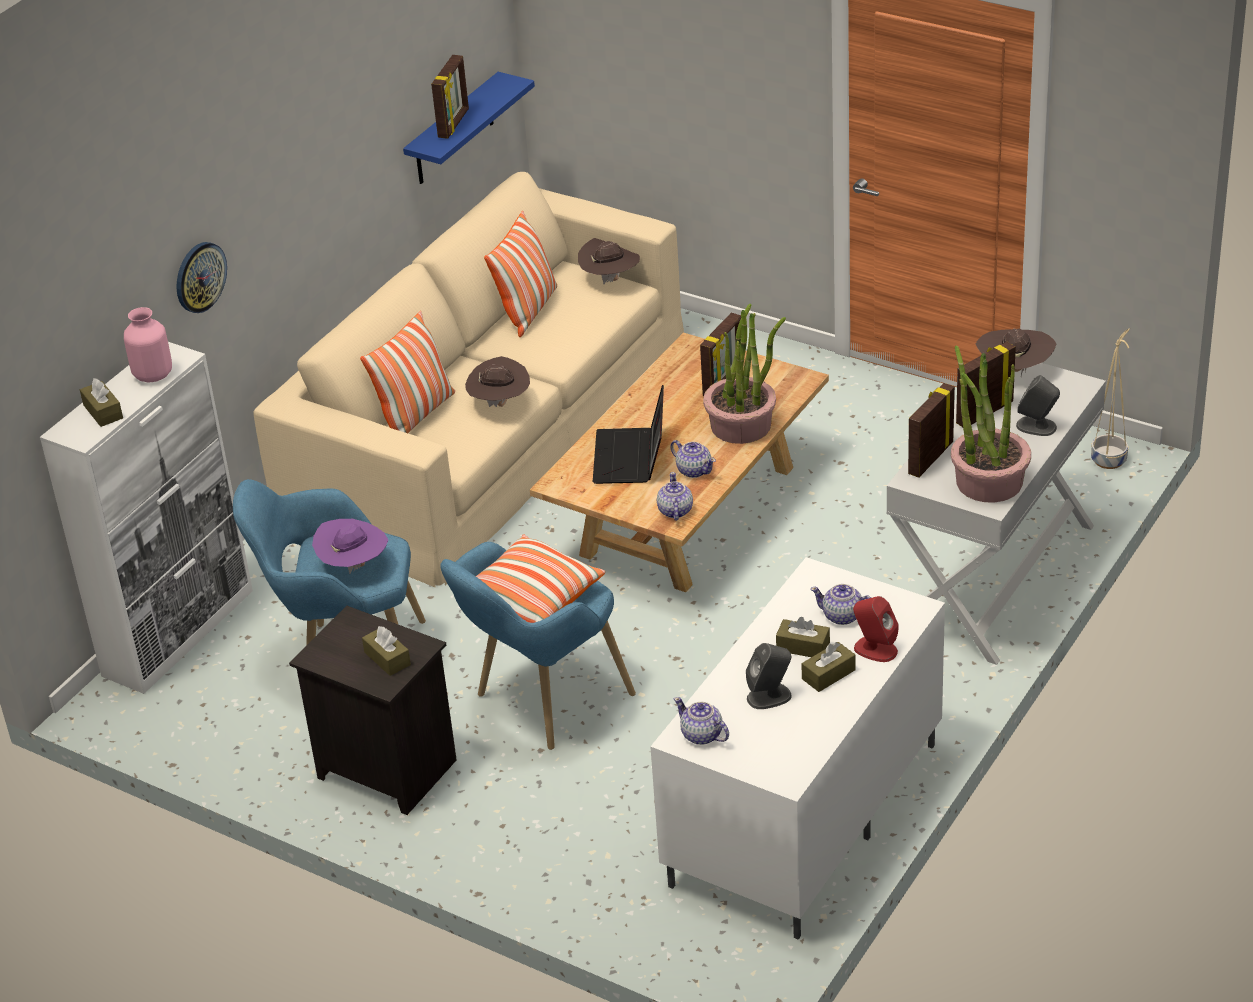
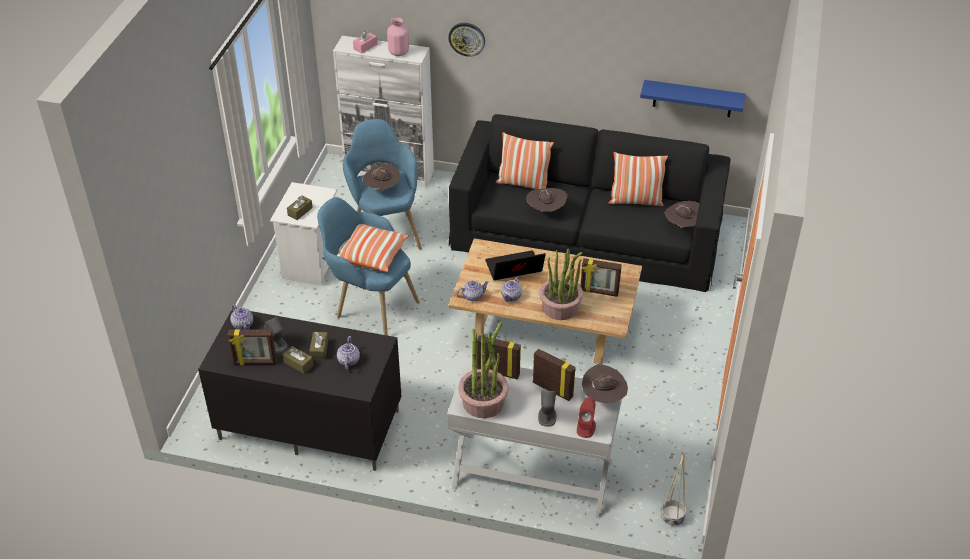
camera: 70 degrees right, 5 degrees up
(103, 411) = (365, 46): brown tissue box -> pink tissue box
(354, 565) = (382, 189): purple hat -> brown hat
(384, 770) = (311, 263): black nightstand -> white nightstand
(454, 124) = (678, 91): picture frame -> picture frame (255, 362)
(486, 427) = (587, 233): beige sofa -> black sofa
(702, 735) = (243, 324): teapot -> teapot turned 120 degrees clockwise
(806, 817) = (308, 425): white tv stand -> black tv stand
(875, 649) = (323, 379): red speaker -> red speaker (586, 427)

